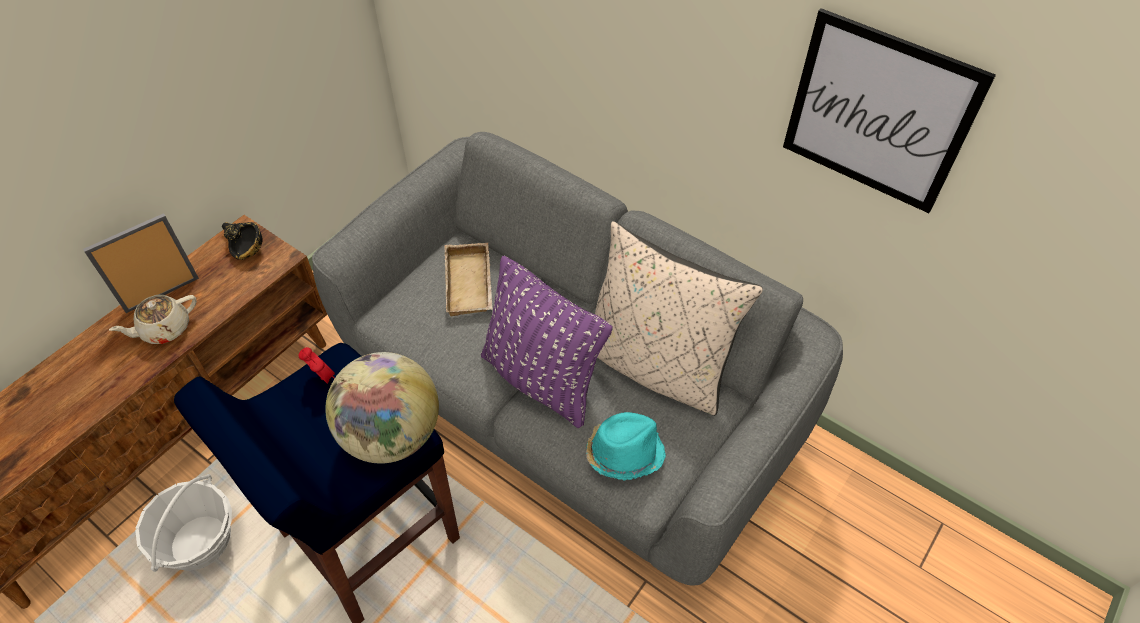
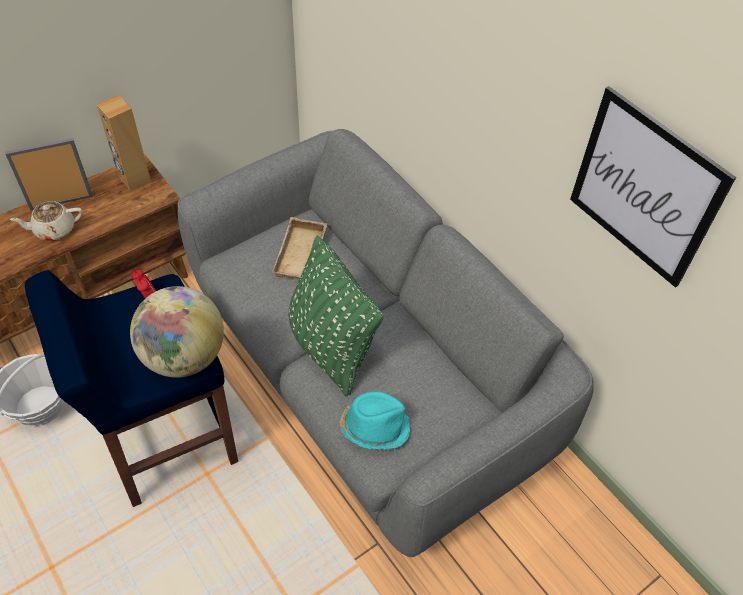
camera: 15 degrees right, 0 degrees up
(242, 246) = (134, 178): black bowl -> brown speaker
(542, 379) = (331, 348): purple pillow -> green pillow
(656, 366) = (431, 363): beige pillow -> none

